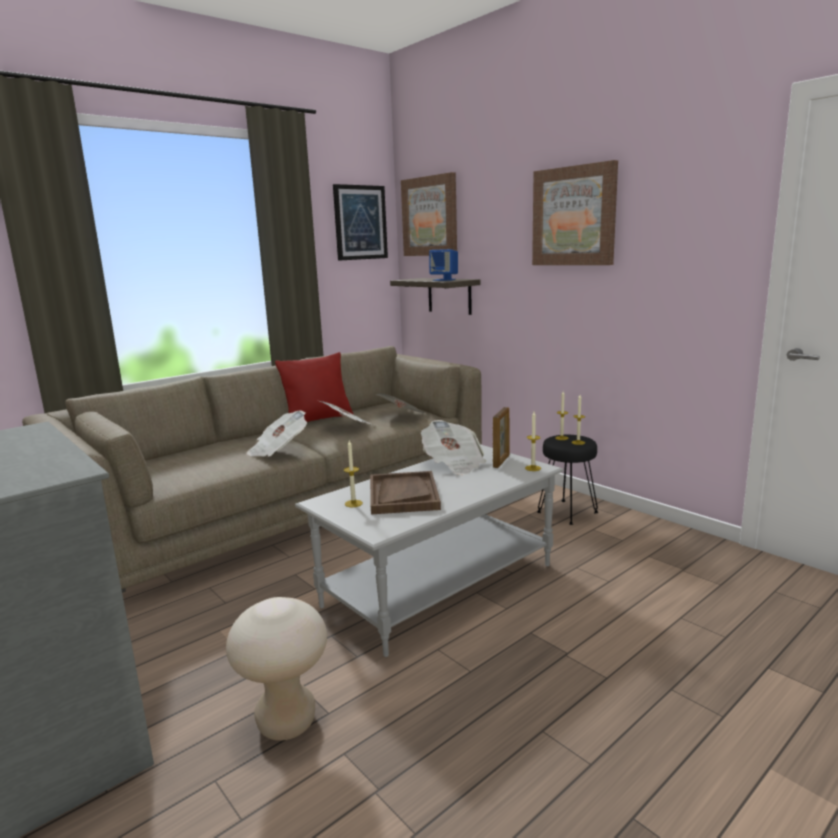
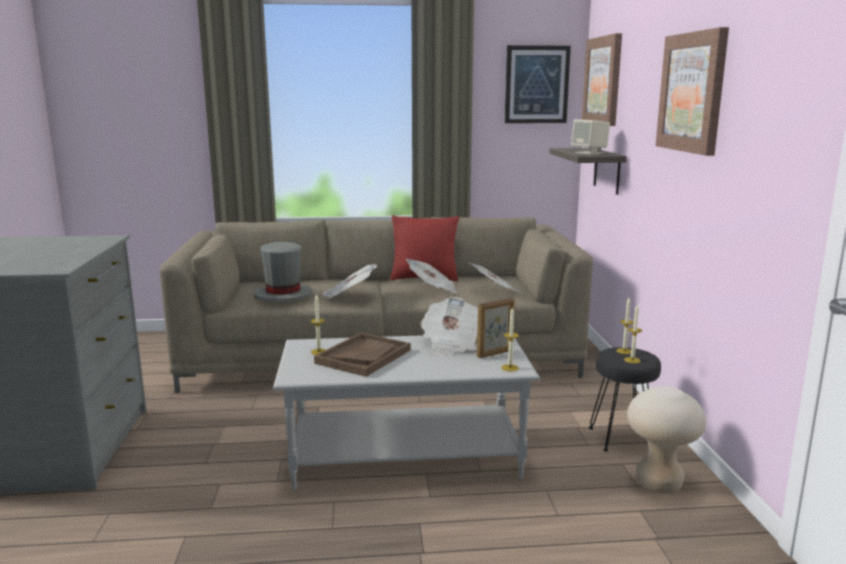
camera: 35 degrees right, 0 degrees up
(205, 466) = (283, 295): none -> grey hat
(286, 723) = (182, 501): beige stool -> beige stool (658, 484)
(444, 280) = (589, 153): blue speaker -> beige speaker

